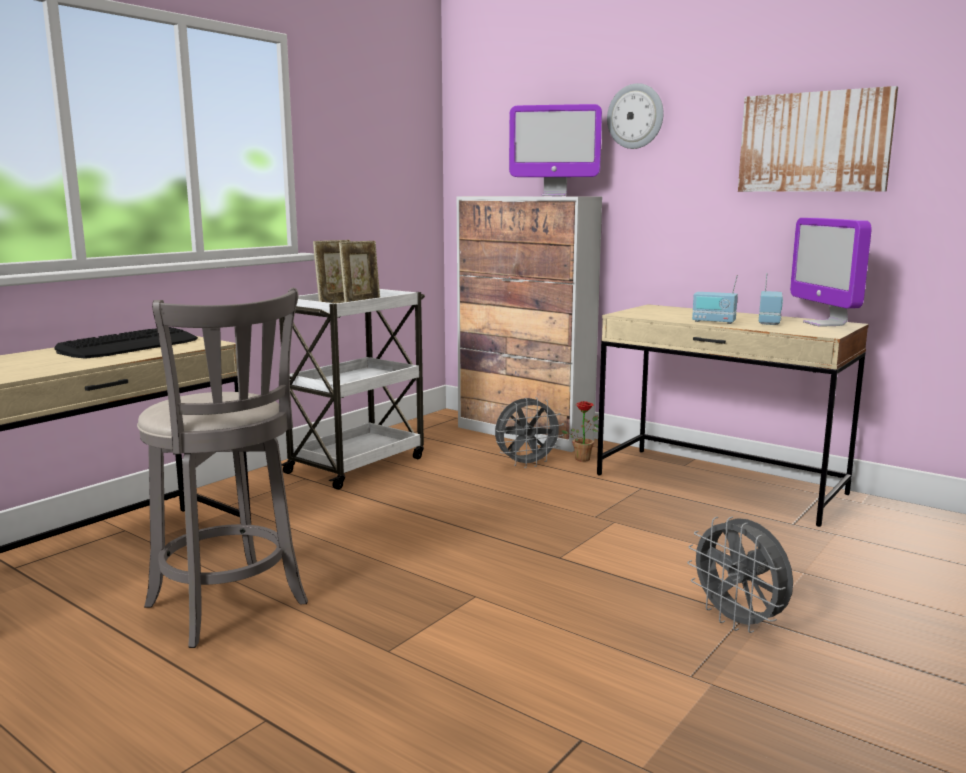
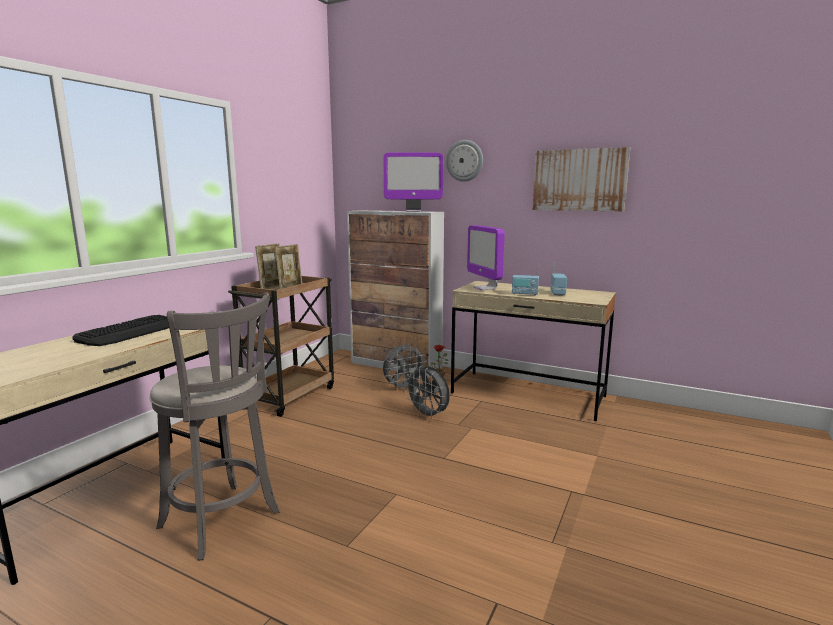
camera: 10 degrees left, 0 degrees up
(357, 464) = (290, 396): white cart -> brown cart
(739, 622) = (569, 497): grey fan -> grey fan (428, 416)
(824, 324) = (591, 293): monitor -> monitor (485, 288)

